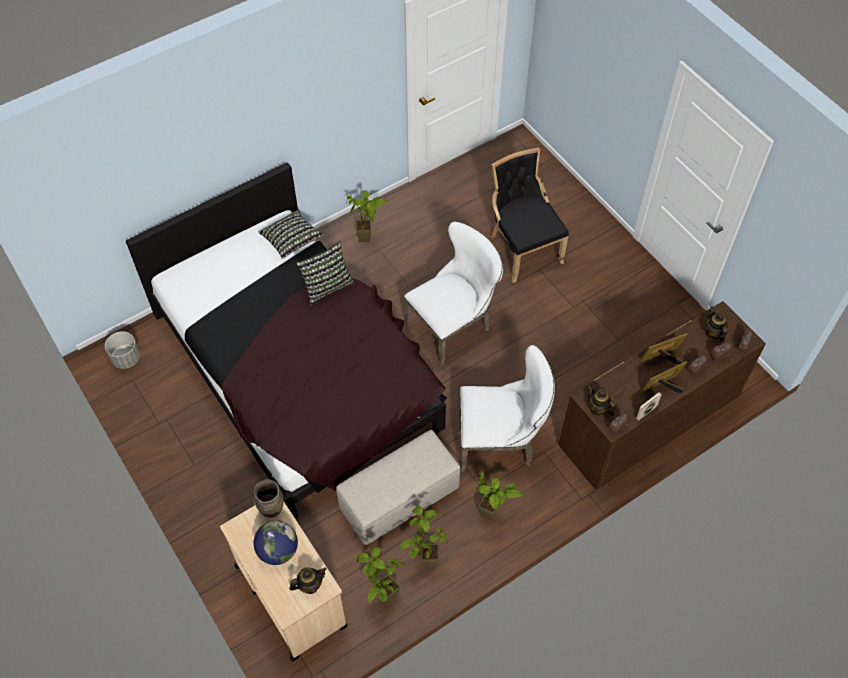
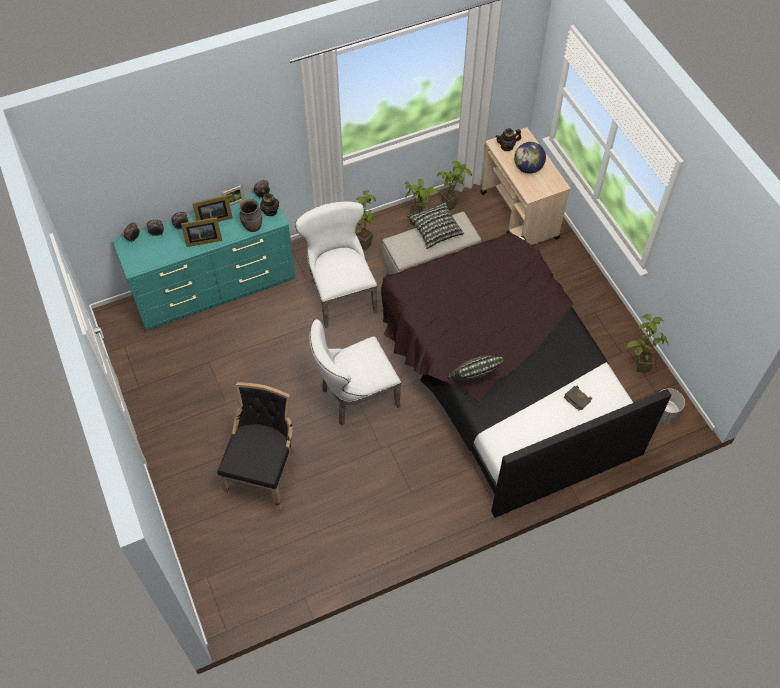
camera: 170 degrees left, 0 degrees up
(220, 285) = (576, 399): none -> black book
(271, 508) = (532, 193): brown vase -> brown vase (253, 227)
(291, 240) = (505, 437): pillow -> pillow (435, 230)
(369, 239) = (419, 507): potted plant -> potted plant (636, 366)
(500, 442) = (340, 293): white chair -> white chair turned 60 degrees clockwise
(522, 248) = (264, 470): black chair -> black chair turned 150 degrees counterclockwise
(647, 424) = (216, 289): brown dresser -> turquoise dresser
(712, 333) = (150, 253): teapot -> none

